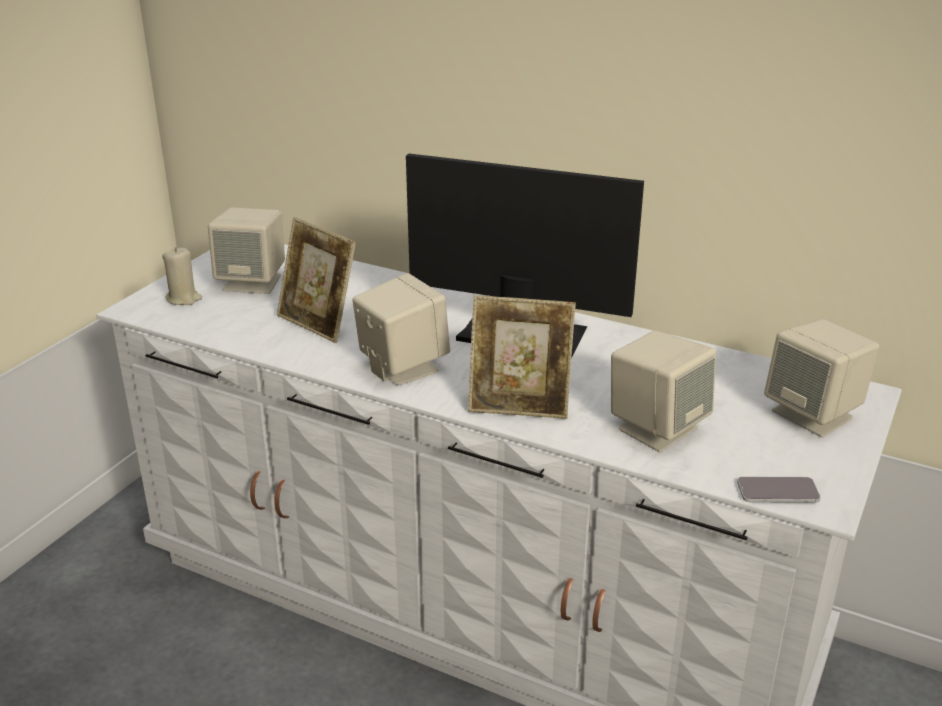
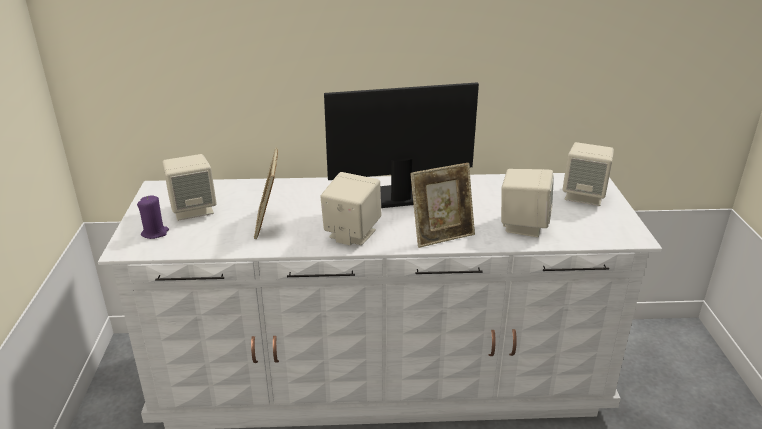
camera: 30 degrees left, 0 degrees up
(184, 299) = (155, 233): beige candle -> purple candle
(318, 323) = (268, 223): picture frame -> picture frame turned 75 degrees clockwise
(777, 491) = (610, 238): phone -> none

